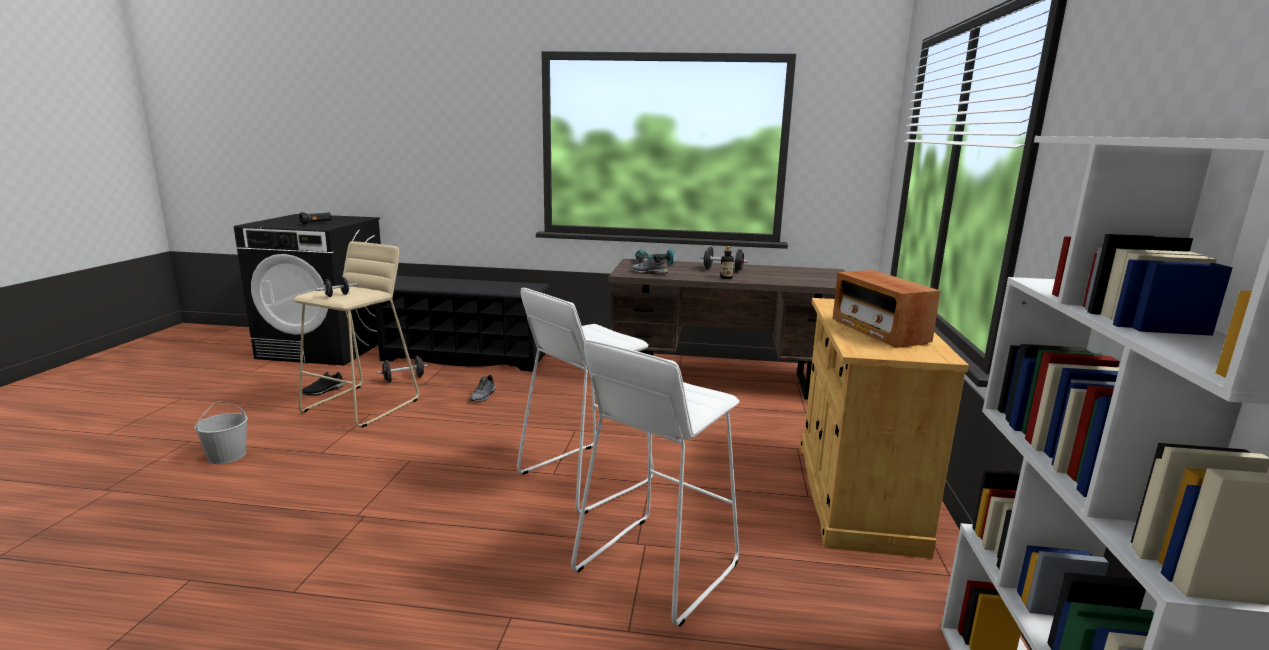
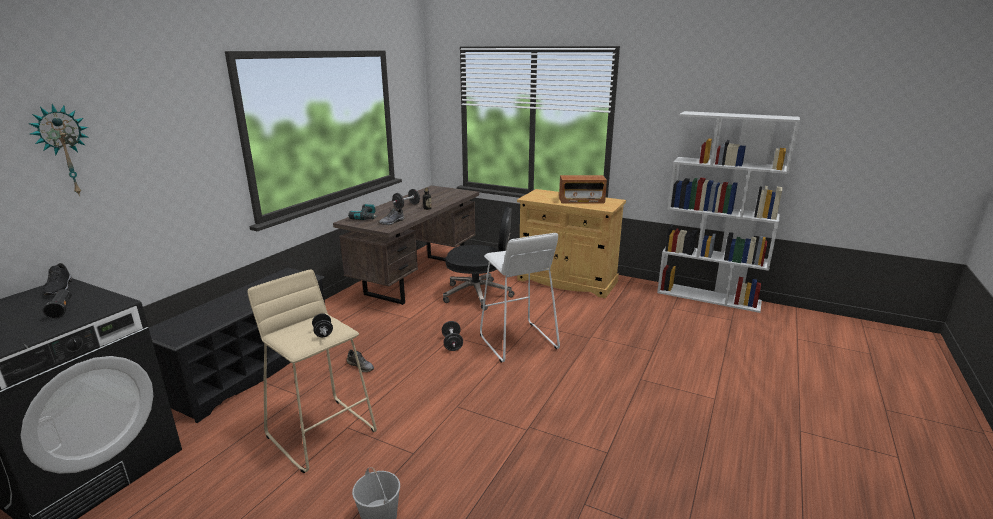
camera: 70 degrees left, 5 degrees up
(323, 391) = (255, 461): black shoe -> black shoe (60, 288)
(394, 124) = (63, 151): none -> wall clock
(404, 379) = (275, 407): black dumbbell -> black dumbbell (452, 344)
(656, 567) = (610, 337): white stool -> none
(714, 426) = (479, 294): none -> black office chair

